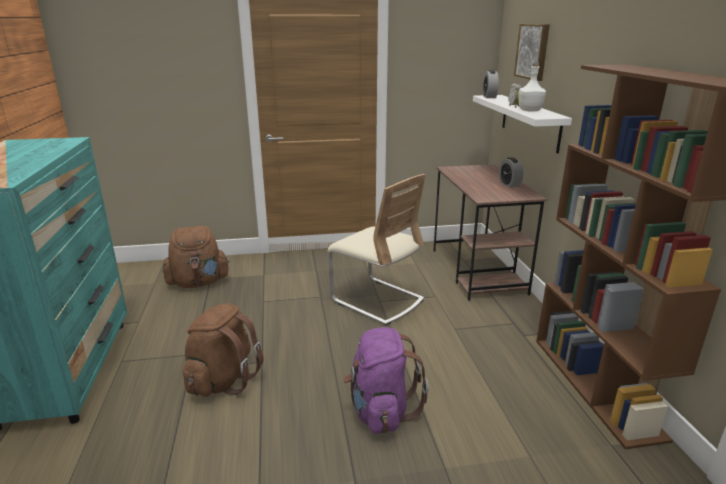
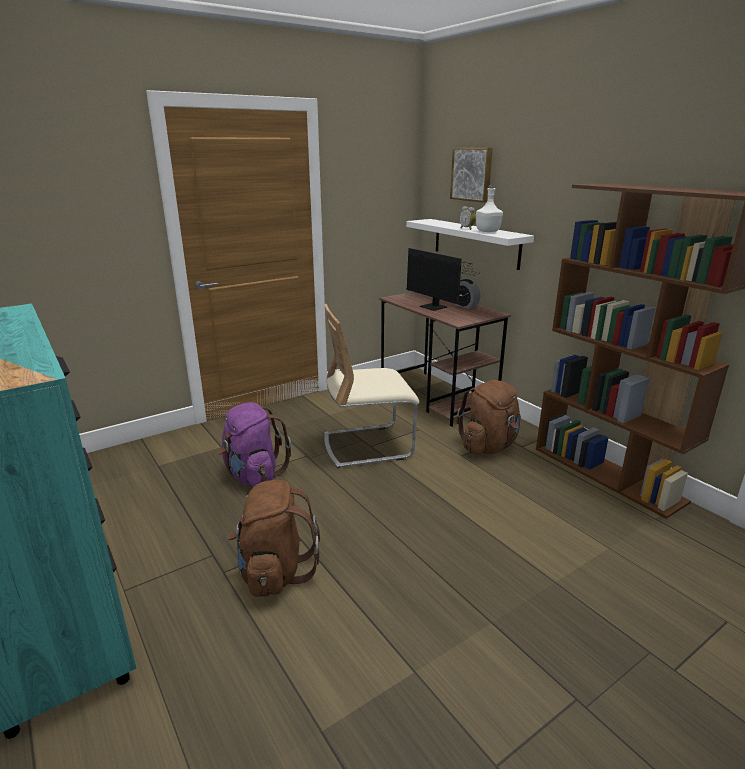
camera: 25 degrees left, 0 degrees up
(198, 283) = (147, 473): brown backpack -> brown backpack (489, 446)
(377, 300) = (367, 446): beige chair -> beige chair turned 150 degrees clockwise
(381, 411) = (460, 550): purple backpack -> purple backpack (253, 475)
(477, 182) = (435, 308): none -> monitor
(489, 97) = (424, 221): alarm clock -> none

